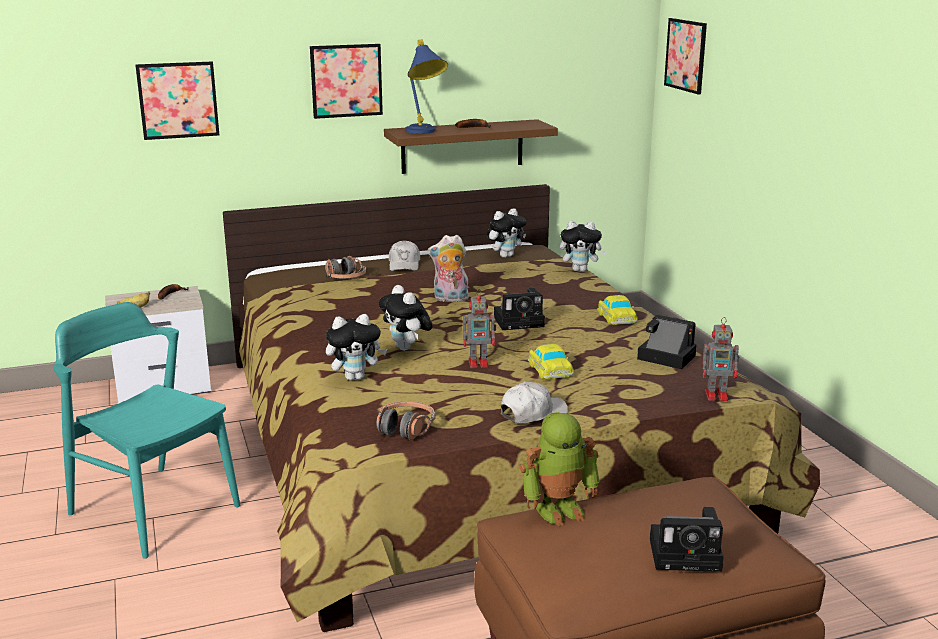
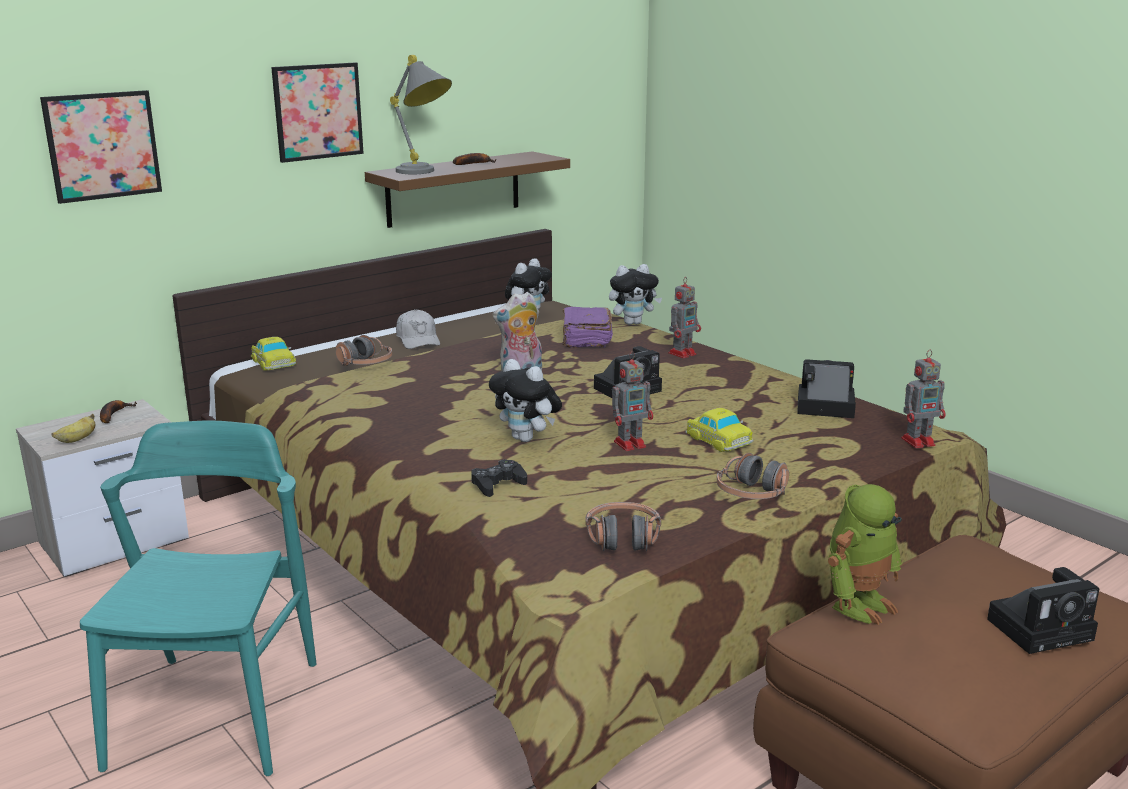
camera: 20 degrees left, 0 degrees up
(154, 510) = (217, 713): turquoise chair -> turquoise chair turned 75 degrees clockwise
(355, 377) = (498, 484): plush toy -> black game controller
(424, 133) = (424, 173): blue table lamp -> grey table lamp
(527, 278) = (586, 339): none -> purple book
(533, 413) = (752, 494): white cap -> headphones
(595, 299) = (683, 353): none -> toy robot
(616, 317) = (727, 370): toy car -> toy car (273, 362)
(685, 55) = (694, 68): picture -> none

